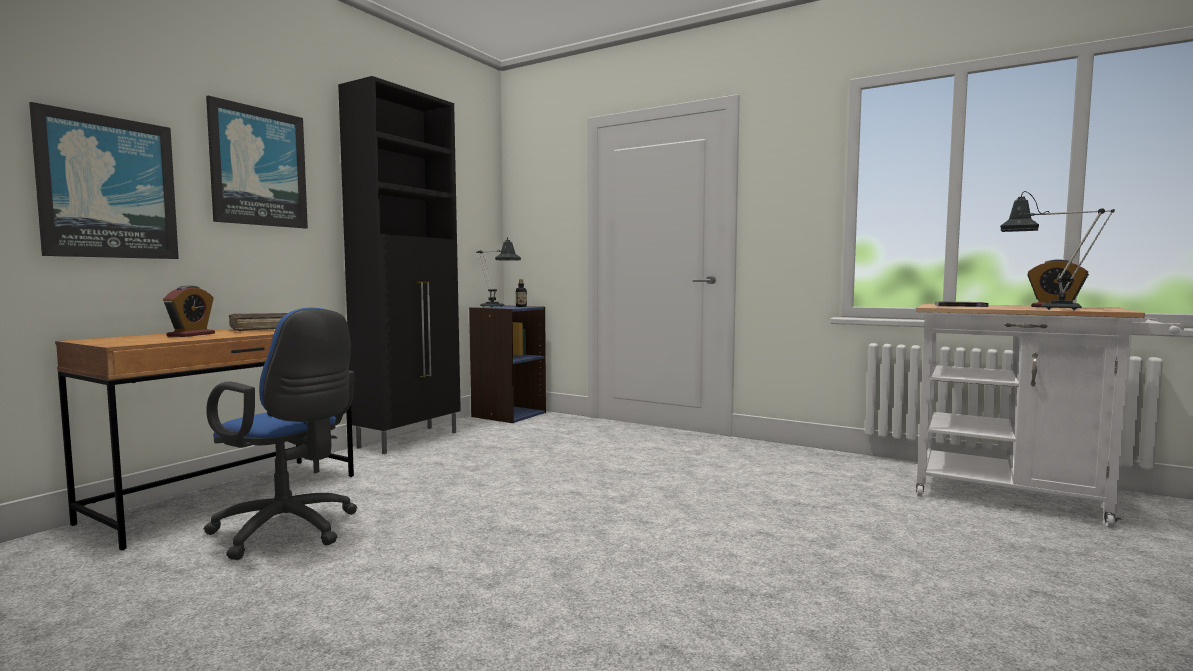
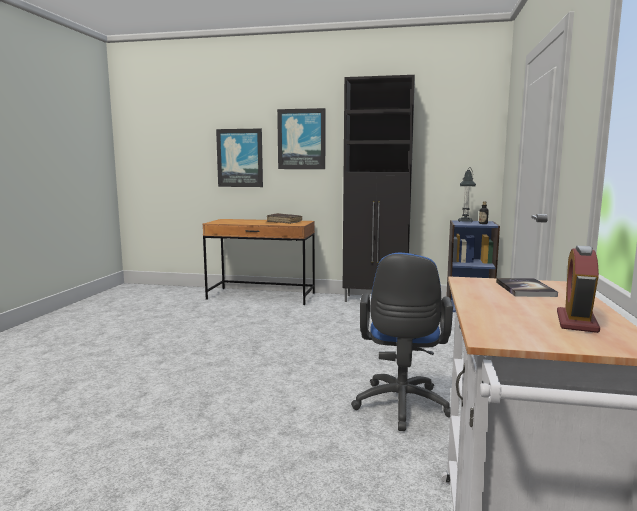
camera: 70 degrees right, 5 degrees up
(191, 335) = (249, 221): alarm clock -> none
(289, 531) = (233, 313): blue office chair -> blue office chair (401, 408)
(1049, 309) = (494, 313): table lamp -> none

